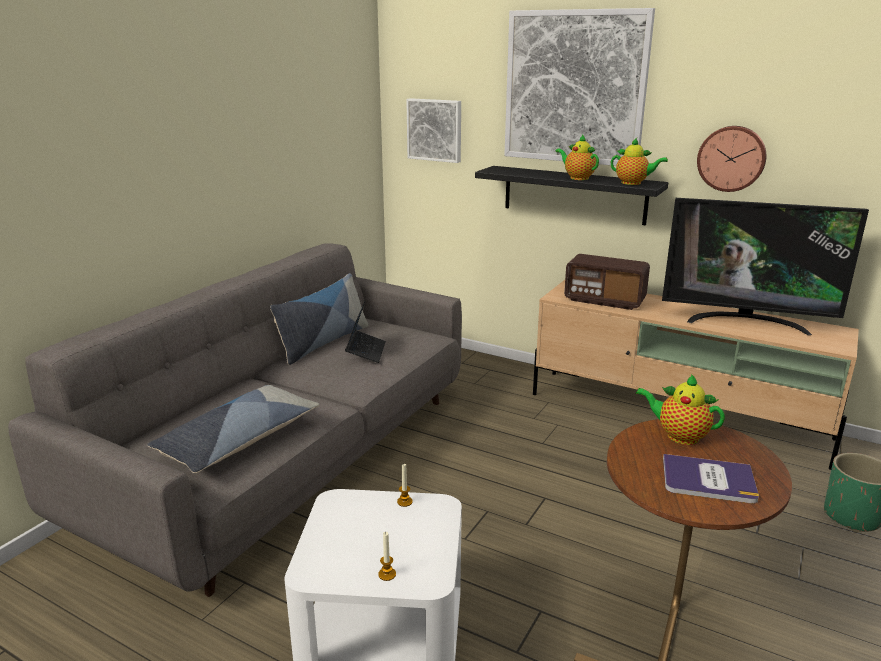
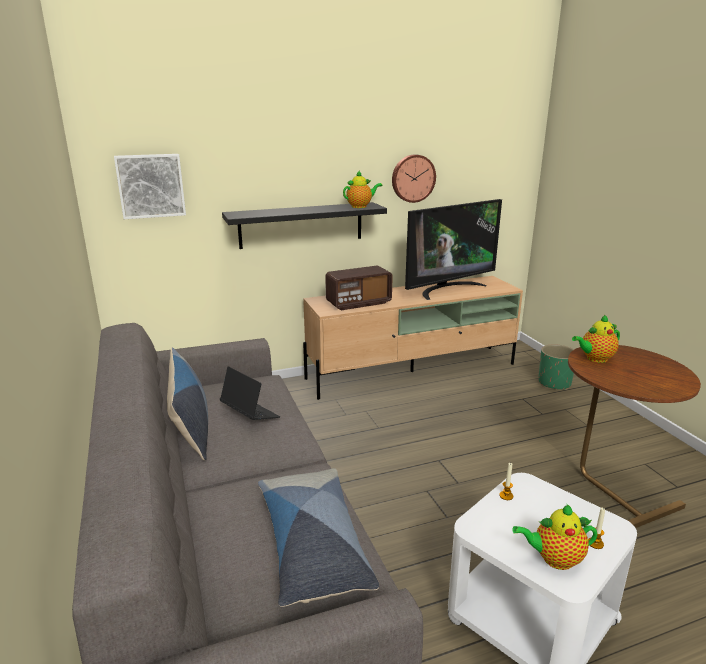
camera: 50 degrees left, 0 degrees up
(574, 88) = (291, 134): picture -> none
(577, 178) = (316, 209): teapot -> teapot (554, 559)
(708, 480) = (651, 373): book -> none

